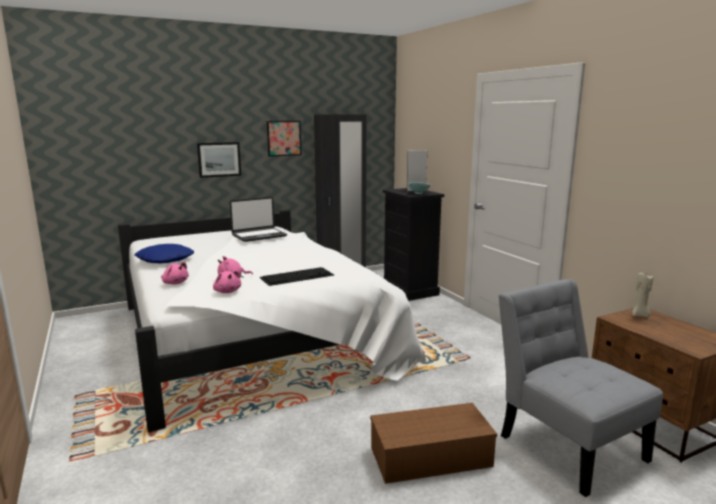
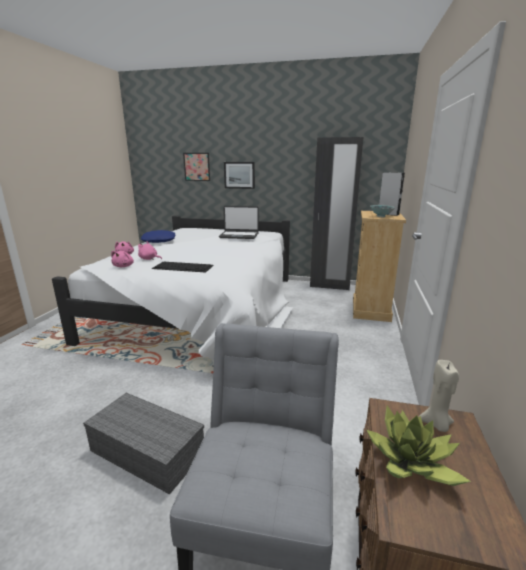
camera: 40 degrees right, 5 degrees up
(284, 138) = (291, 159): picture -> picture (197, 167)
(410, 290) = (371, 310): black dresser -> beige dresser
(429, 457) = (145, 452): brown storage box -> grey storage box
(660, 332) = (411, 461): none -> potted plant

